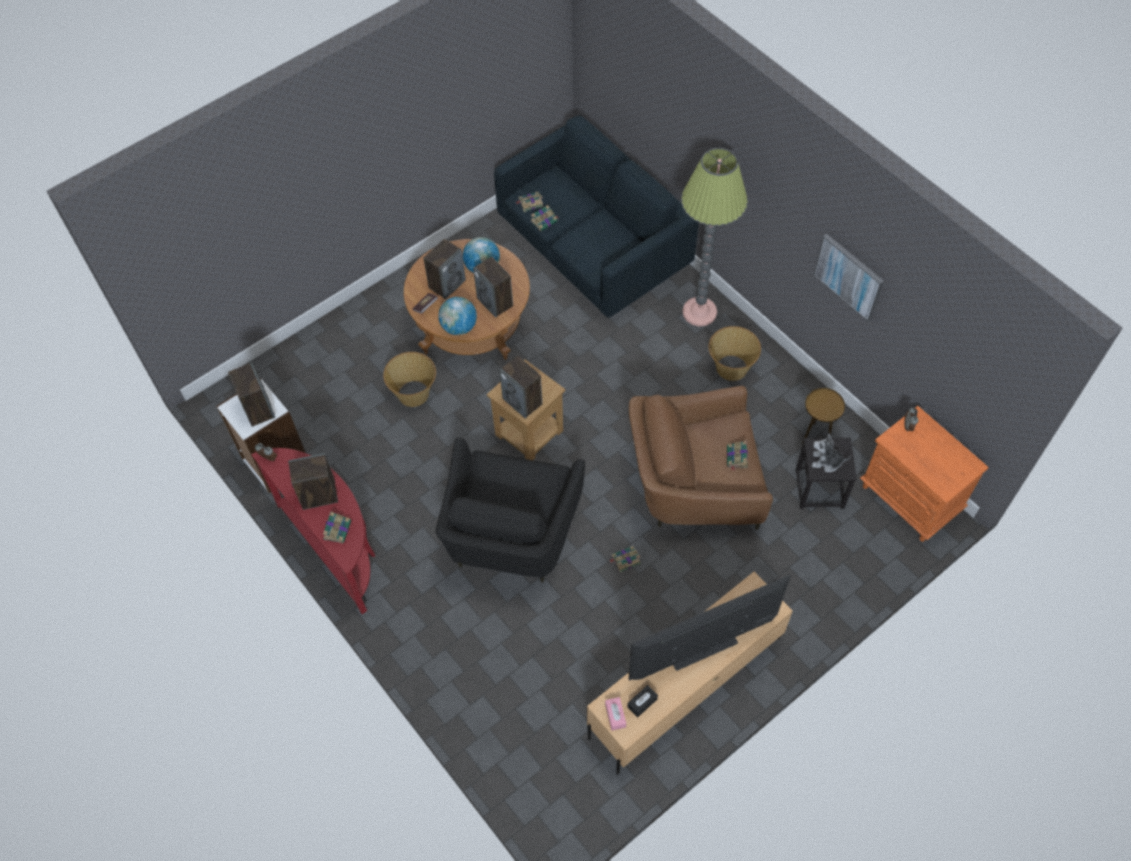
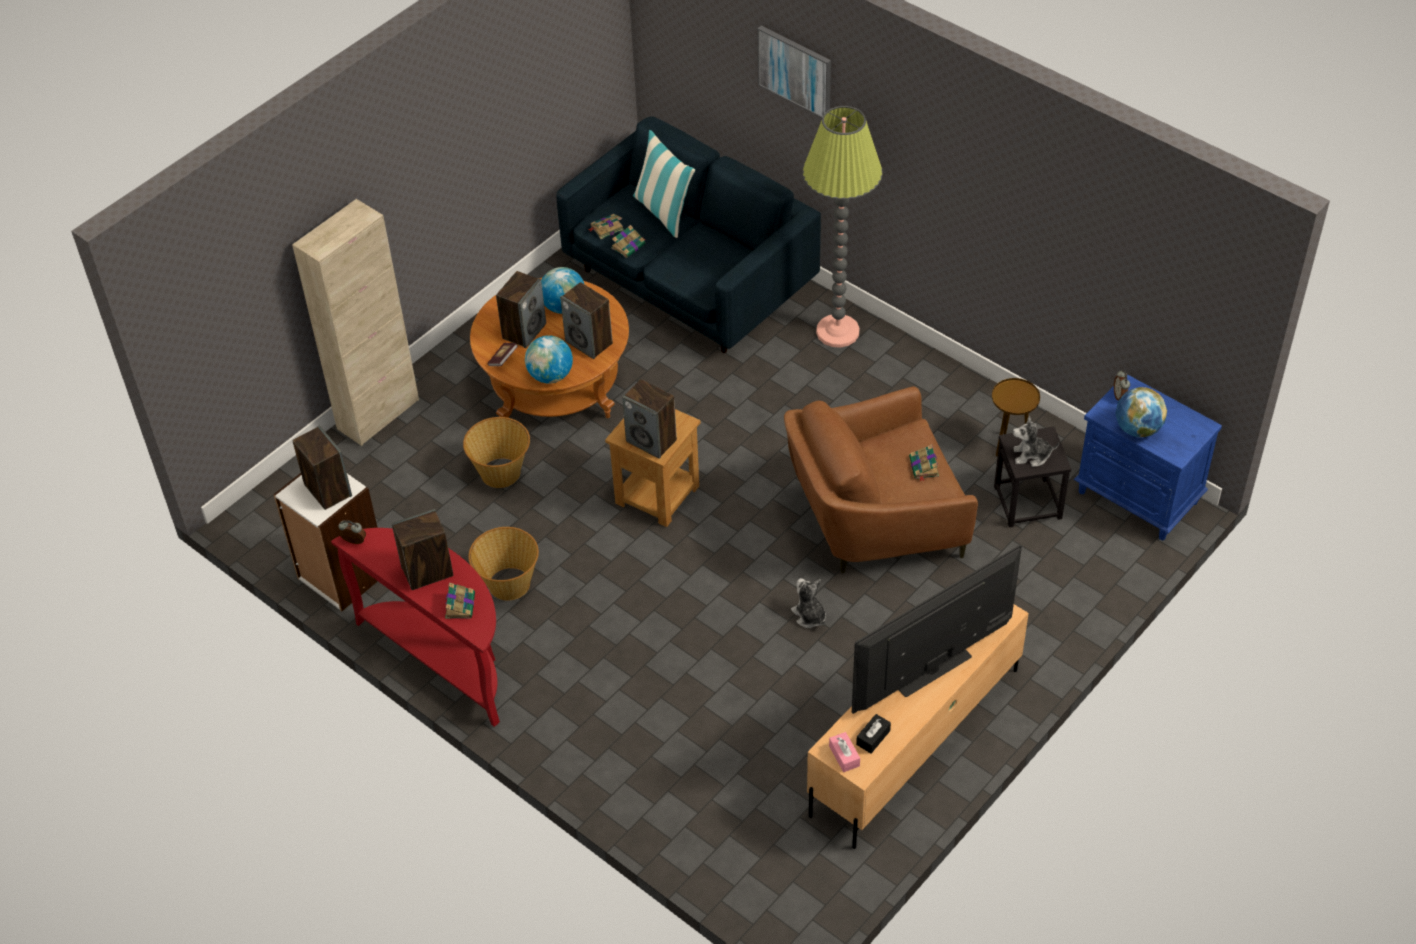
camera: 10 degrees left, 10 degrees down
(332, 328) = (378, 414): none -> beige cabinet
(511, 535) = (661, 610): black armchair -> none
(578, 195) = (663, 212): none -> pillow
(625, 560) = (809, 616): book -> plush toy
(731, 368) = (890, 387): basket -> basket (508, 584)
(849, 276) = (1017, 231): picture -> picture (795, 71)
(910, 499) = (1139, 497): orange nightstand -> blue nightstand
(917, 459) = (1137, 429): none -> globe

